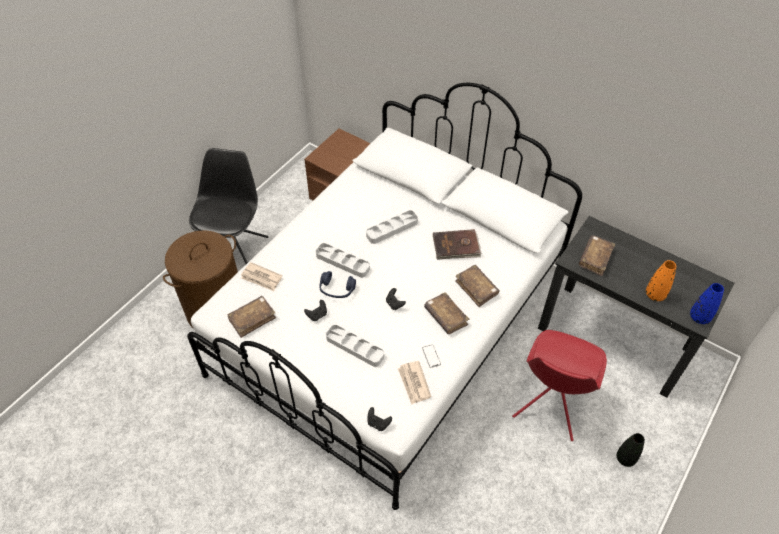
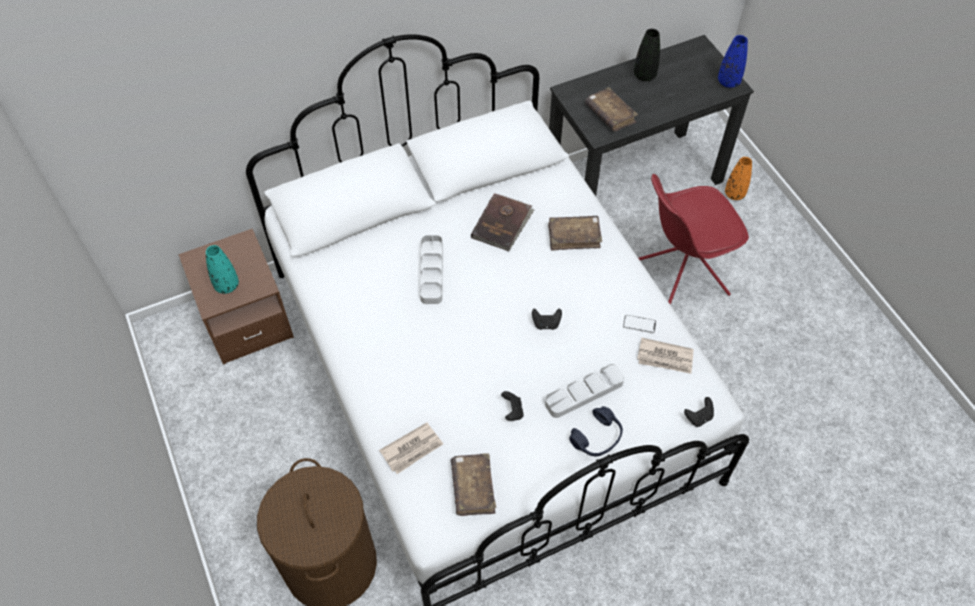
camera: 60 degrees left, 5 degrees up
(236, 252) = (246, 496): black chair -> none
(332, 157) = (227, 285): none -> turquoise vase
(337, 289) = (486, 372): blue headphones -> blue headphones (597, 437)
(342, 262) = (448, 347): grey tray -> none
(445, 317) = (595, 284): brown book -> none
(550, 405) = (678, 278): red chair -> red chair turned 105 degrees clockwise
(625, 458) = (768, 252): black vase -> black vase (644, 75)
(655, 295) = (683, 97): orange vase -> orange vase (734, 194)

